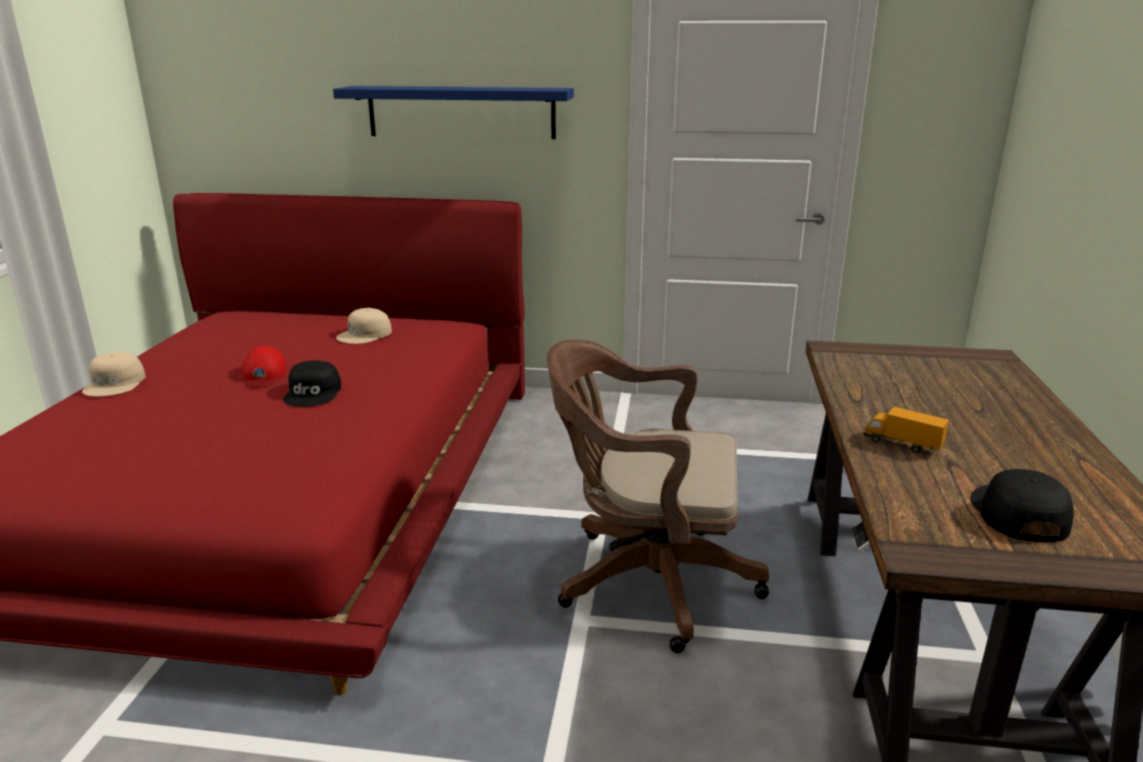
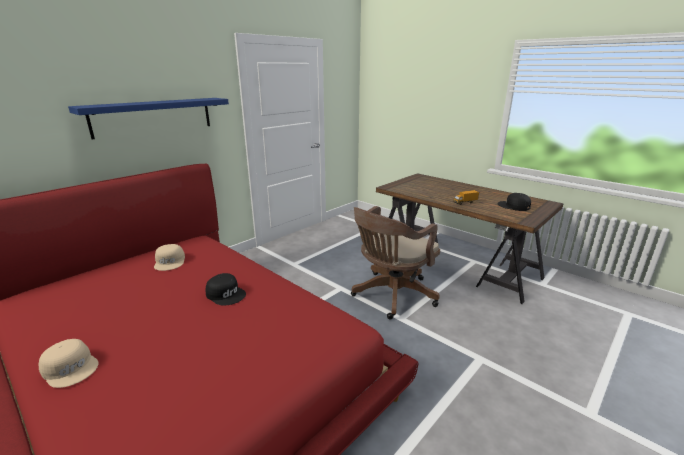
camera: 55 degrees left, 0 degrees up
(264, 375) = (171, 304): red cap -> none

